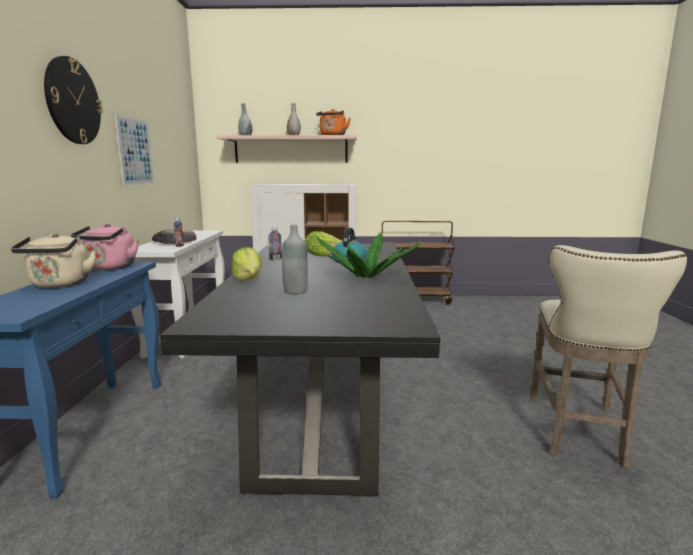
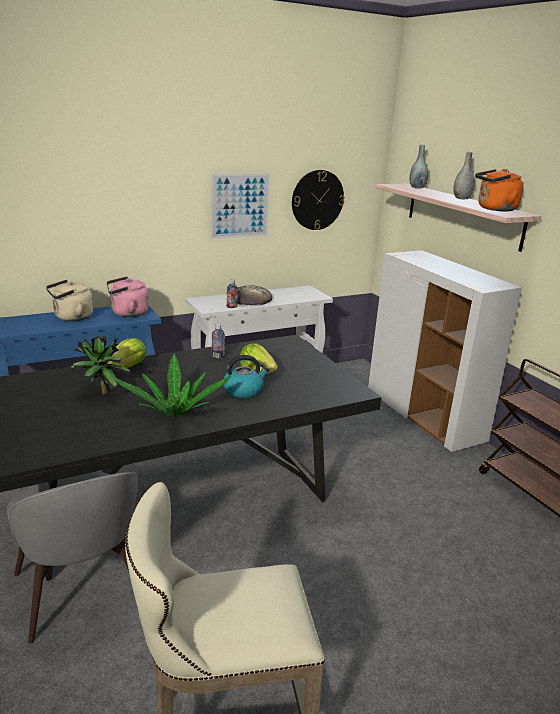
camera: 60 degrees right, 10 degrees up
(73, 101) = (151, 171): wall clock -> wall clock (317, 200)
(295, 291) = (100, 393): grey bottle -> potted plant
(406, 475) = (81, 592): none -> grey chair

